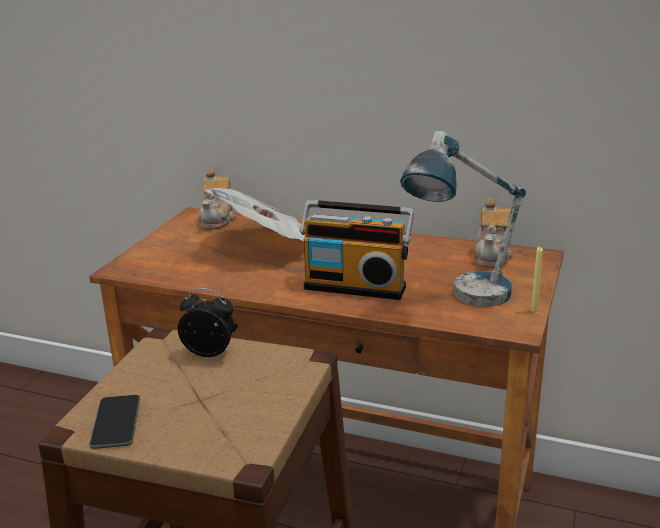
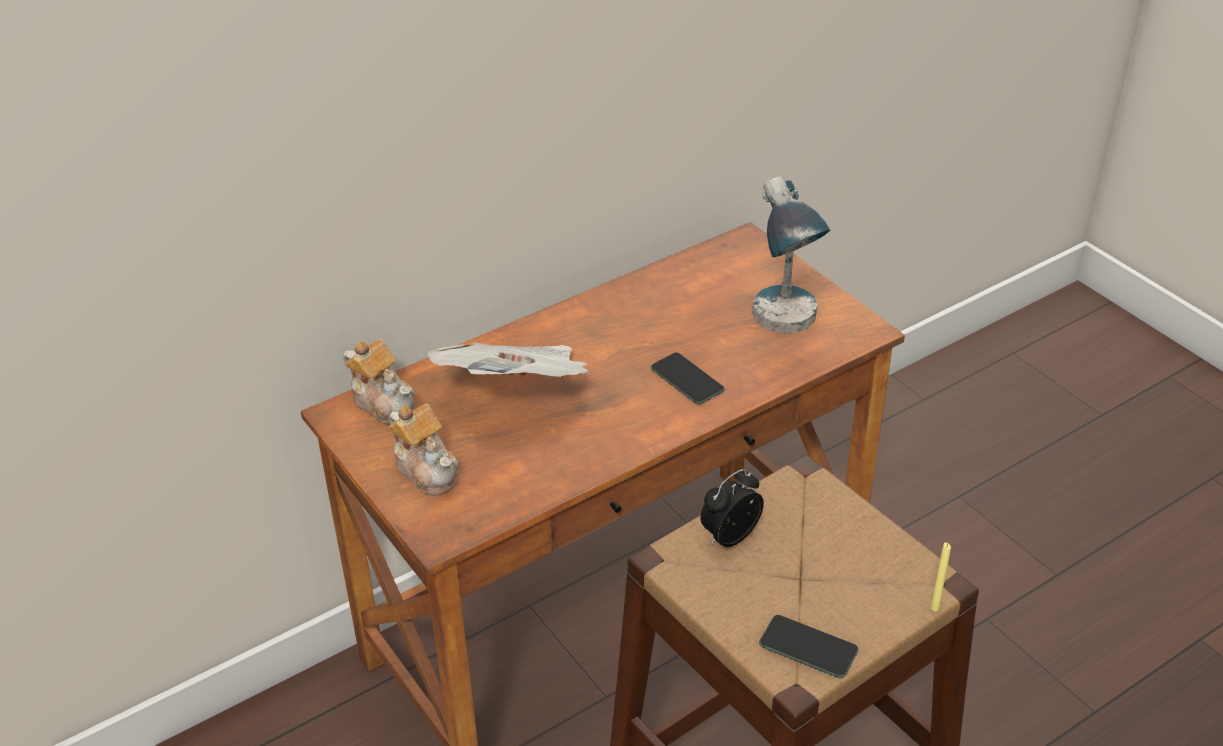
camera: 55 degrees left, 15 degrees up
(356, 286) = (687, 379): radio -> phone
(492, 256) = (717, 266): teapot -> teapot (427, 469)
(533, 310) = (845, 303): yellow candle -> yellow candle (934, 608)

